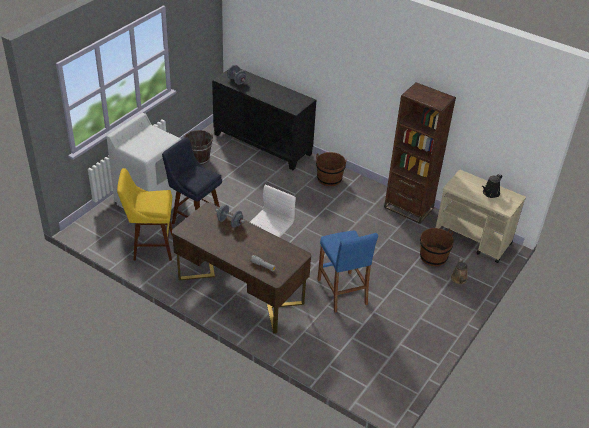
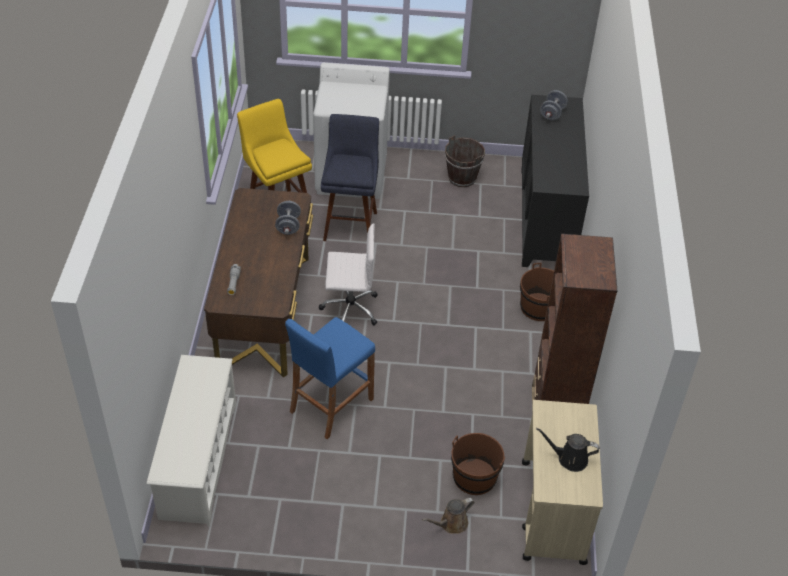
camera: 60 degrees right, 5 degrees up
(345, 371) = (198, 460): none -> white shoe rack

